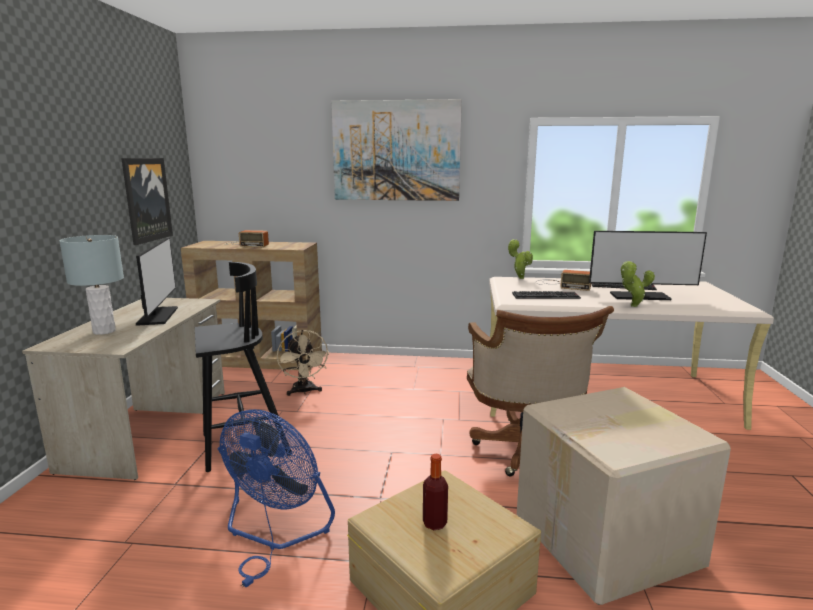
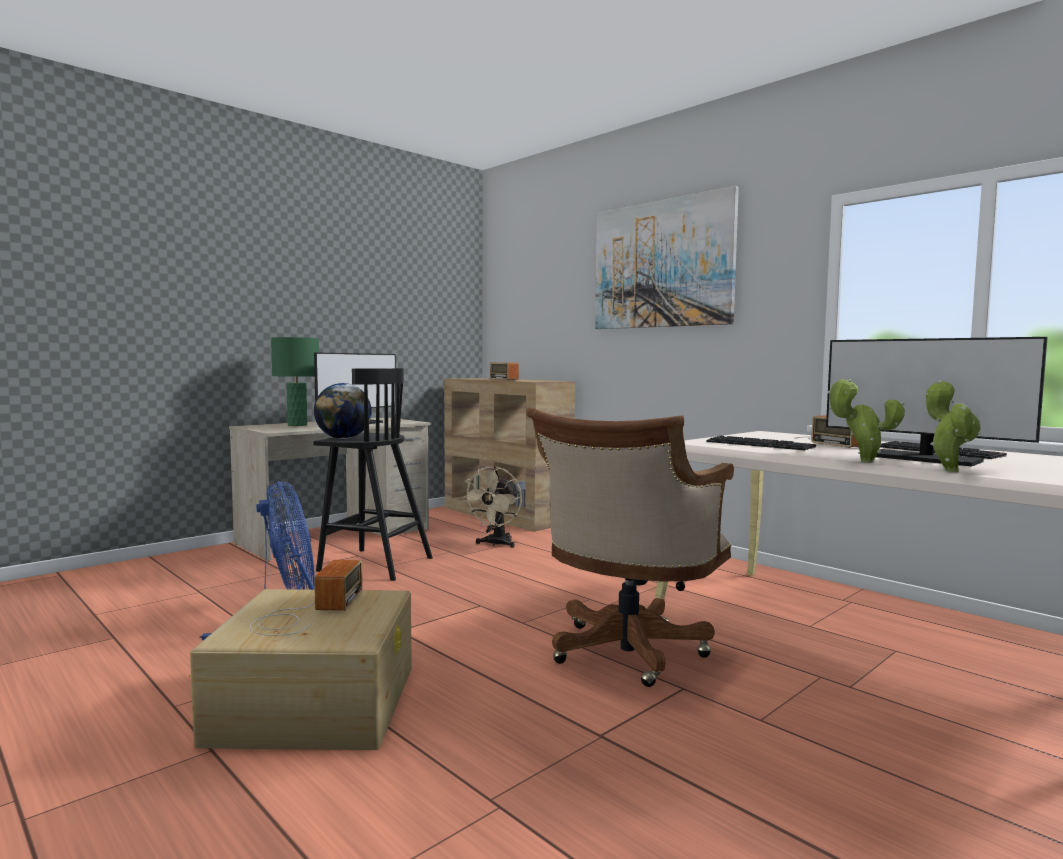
camera: 40 degrees right, 10 degrees down
(104, 331) = (297, 425): grey table lamp -> green table lamp
(146, 199) = (409, 325): picture -> none
(213, 342) = (343, 438): none -> globe
(434, 523) = (307, 613): bottle -> radio
(519, 278) = (790, 434): potted plant -> potted plant (948, 470)
(609, 541) = (548, 757): cardboard box -> none

